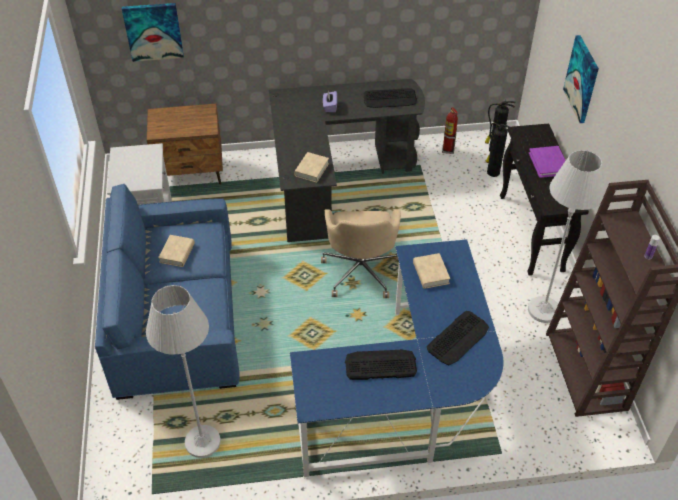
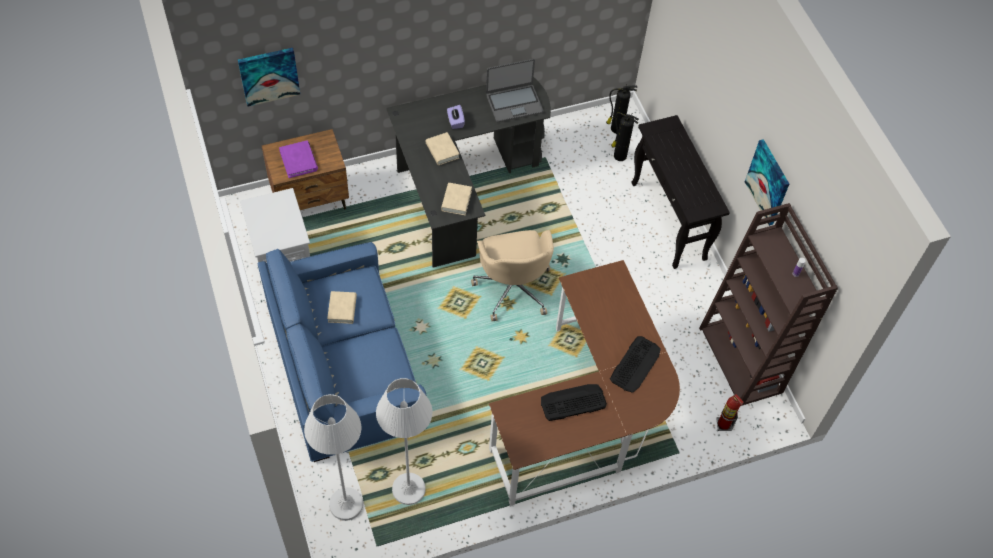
camera: 15 degrees left, 10 degrees up
(390, 99) = (514, 103): keyboard -> laptop
(408, 400) = (587, 416): blue desk -> brown desk
(430, 273) = (597, 301): beige book -> beige book (442, 151)
(448, 150) = (569, 135): fire extinguisher -> fire extinguisher (723, 425)
(543, 310) = (693, 304): white floor lamp -> white floor lamp (346, 504)
(549, 163) = (684, 163): purple book -> purple book (299, 160)
(582, 79) = (712, 86): picture -> picture (768, 182)

